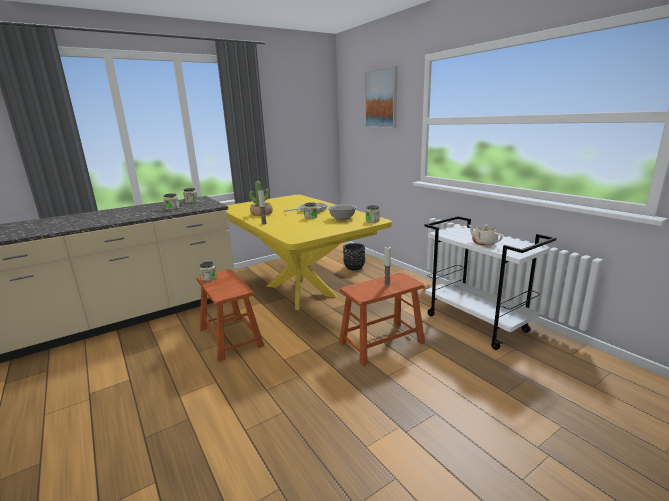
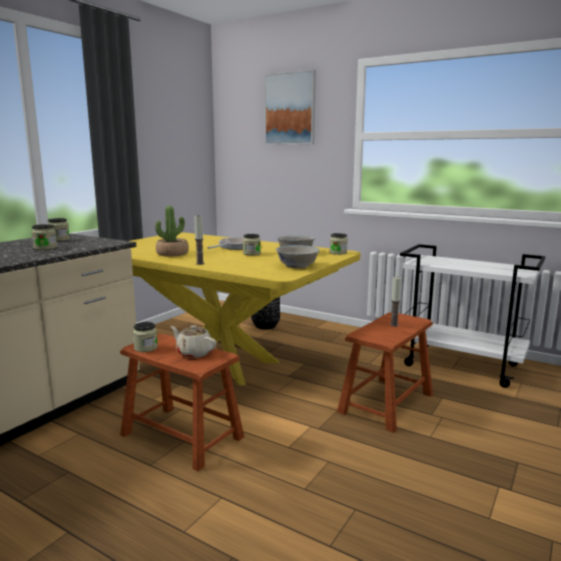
camera: 25 degrees left, 5 degrees down
(321, 231) = (297, 266): none -> white bowl
(483, 243) = (476, 268): beige teapot -> beige teapot (194, 353)

